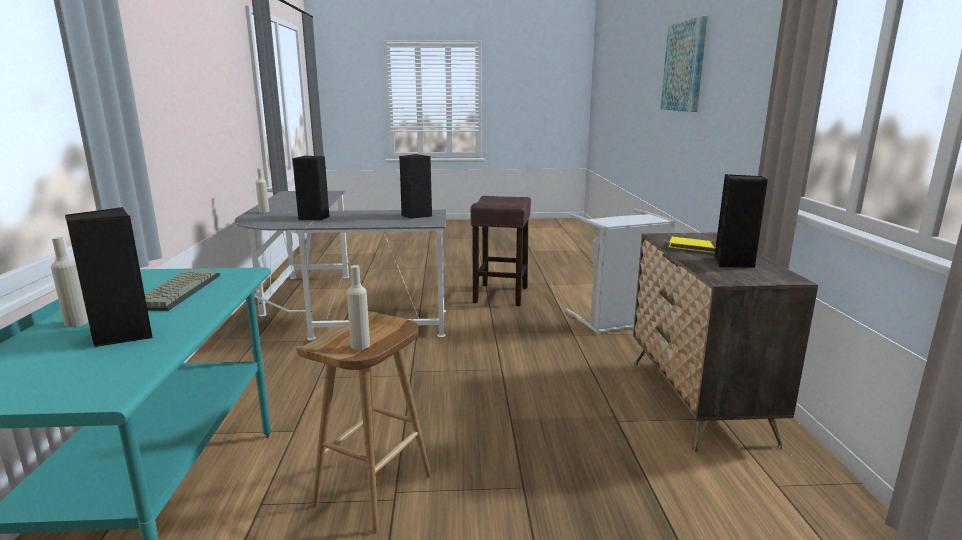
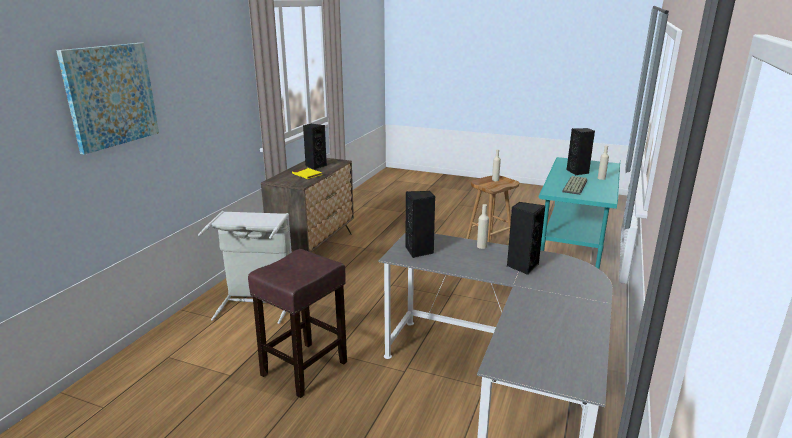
camera: 155 degrees left, 5 degrees up
(264, 211) = (586, 296): beige bottle -> beige bottle (482, 246)

